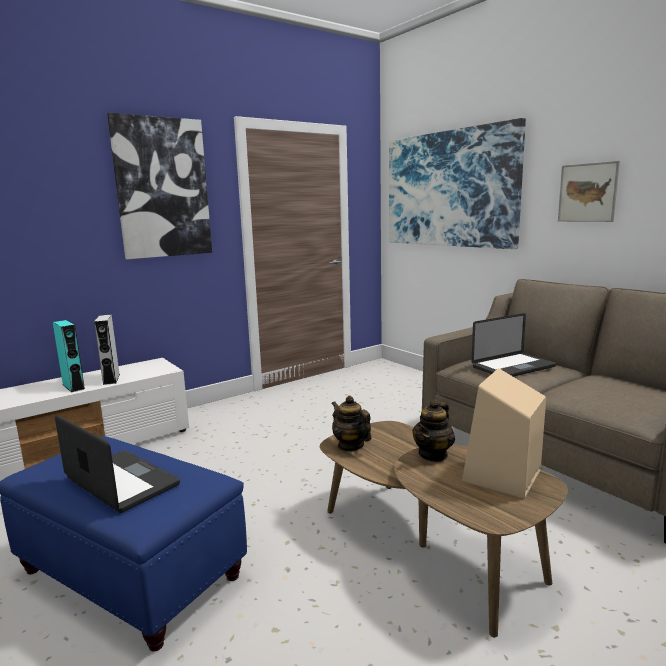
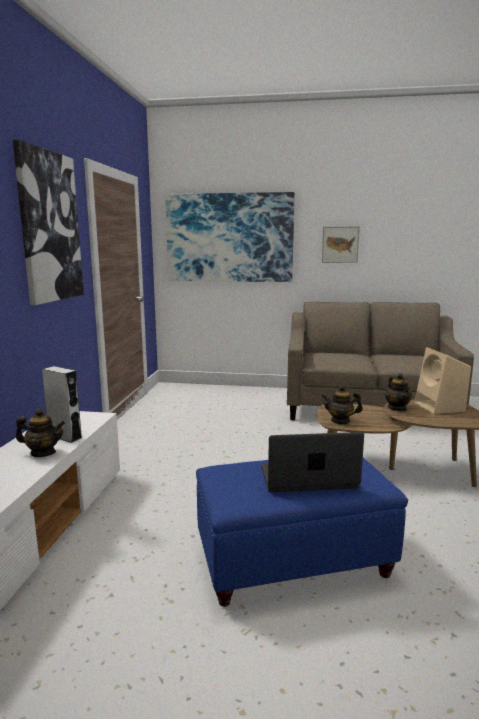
camera: 45 degrees left, 0 degrees up
(73, 387) = (43, 453): turquoise speaker -> teapot
(513, 367) = (343, 357): laptop -> none

